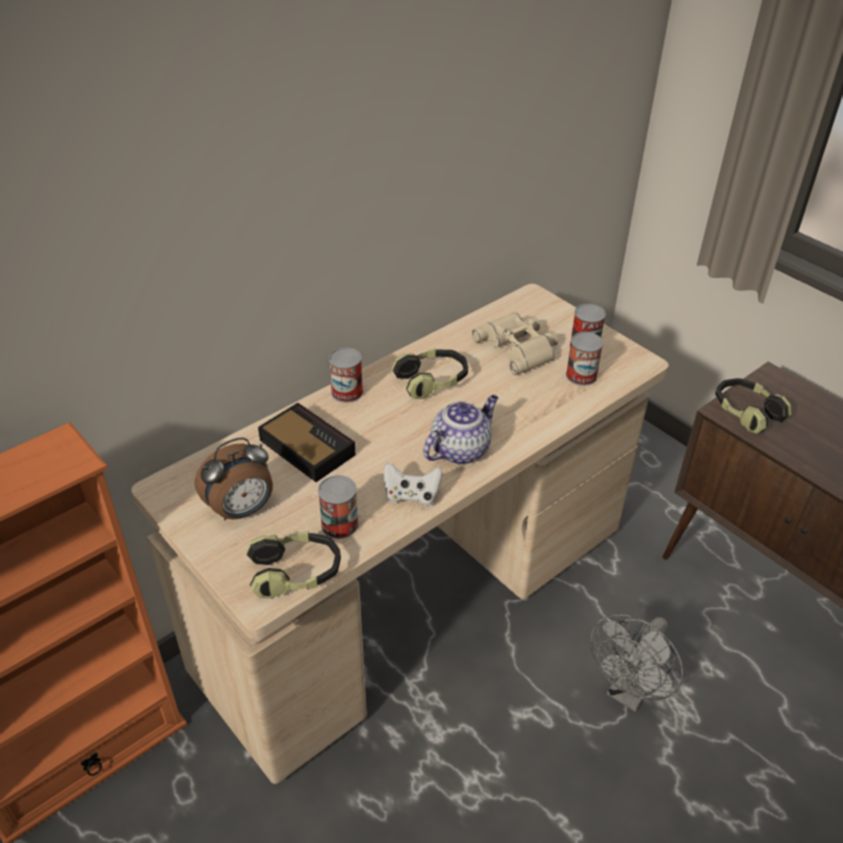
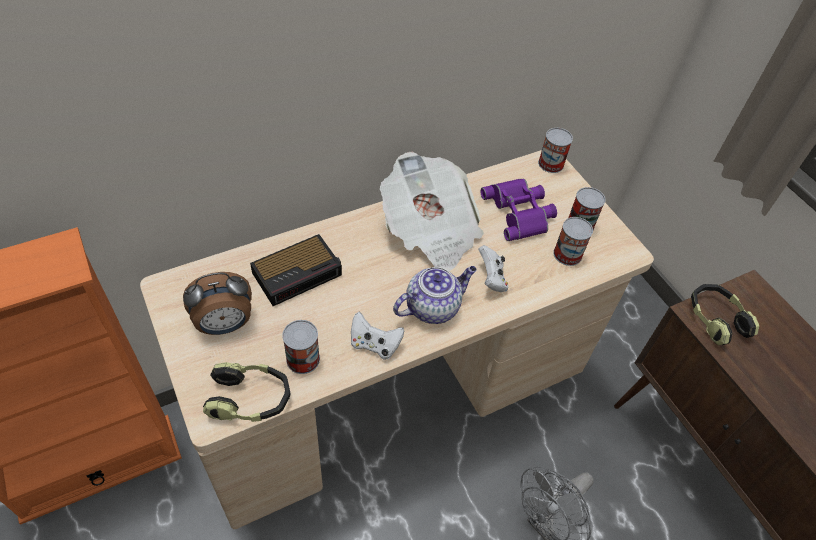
camera: 10 degrees right, 10 degrees up
(305, 446) = (299, 273): alarm clock -> alarm clock turned 90 degrees clockwise
(347, 392) = (352, 226): can -> can (551, 164)
(432, 381) = (430, 231): headphones -> newspaper
(512, 412) = (491, 279): none -> white game controller
(519, 347) = (520, 212): beige binoculars -> purple binoculars

